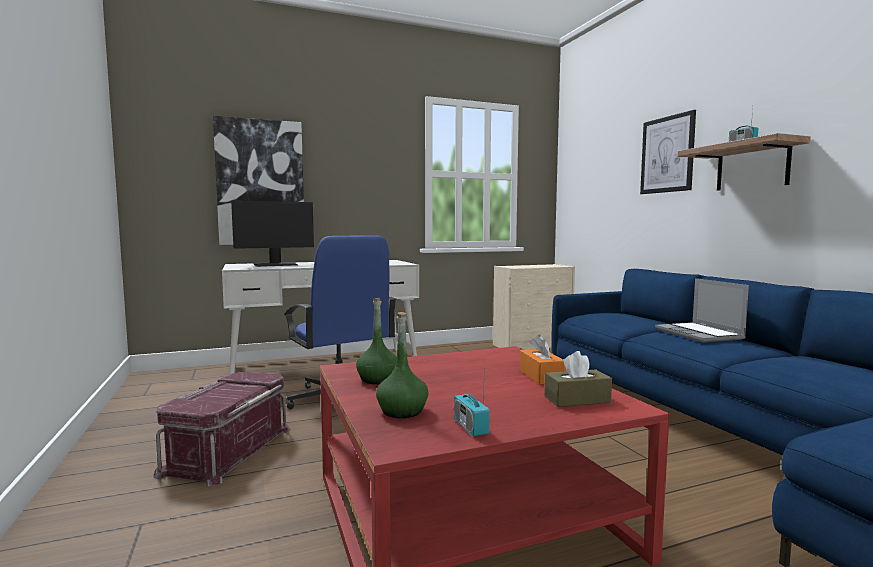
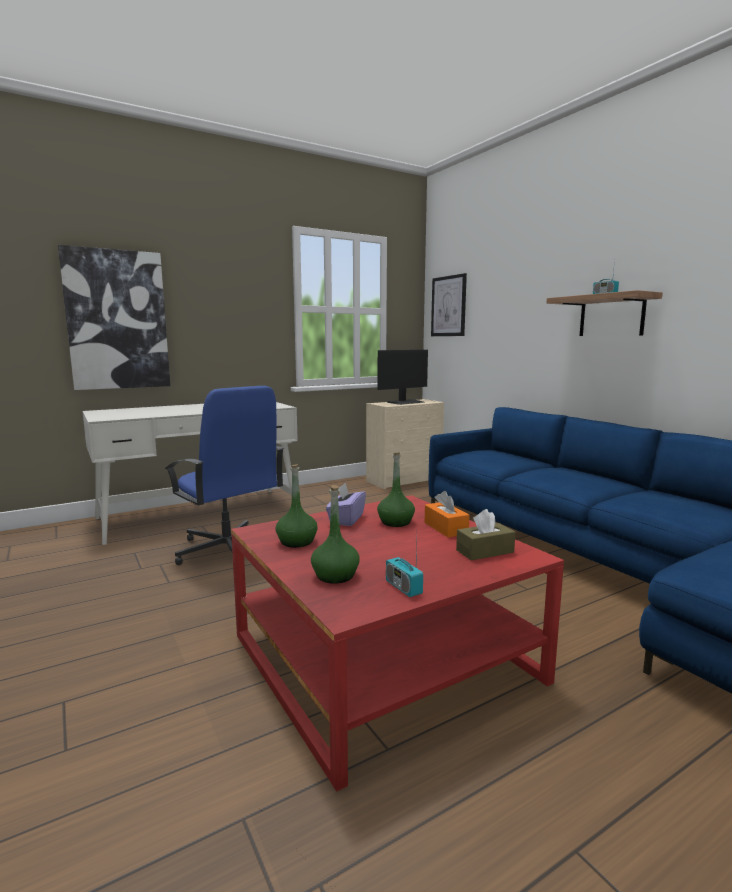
camera: 10 degrees left, 5 degrees up
(227, 449) = (126, 614): red storage box -> none
(276, 265) = (143, 411): monitor -> monitor (406, 402)
(437, 363) = (346, 519): none -> purple tissue box
(488, 368) = (395, 522): none -> green bottle
(667, 154) = (534, 298): picture -> picture (448, 306)
(700, 334) = (567, 472): laptop -> none

